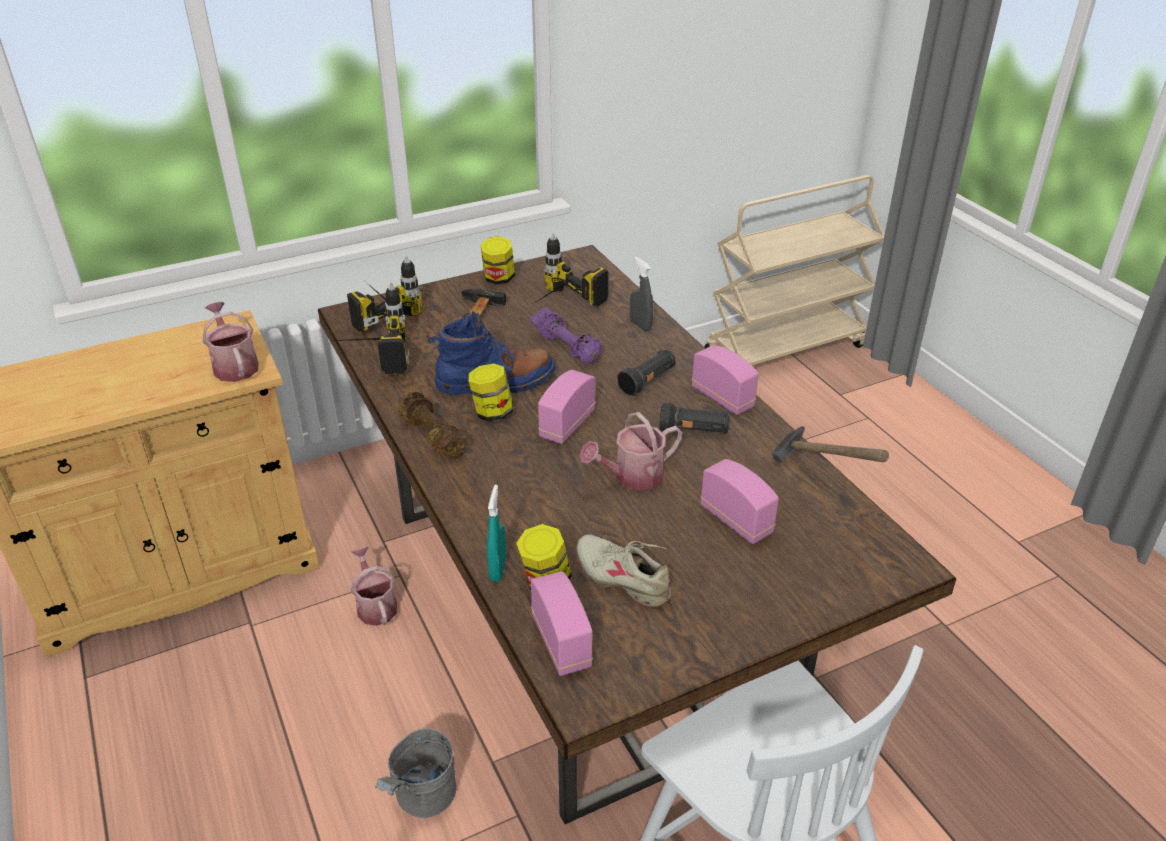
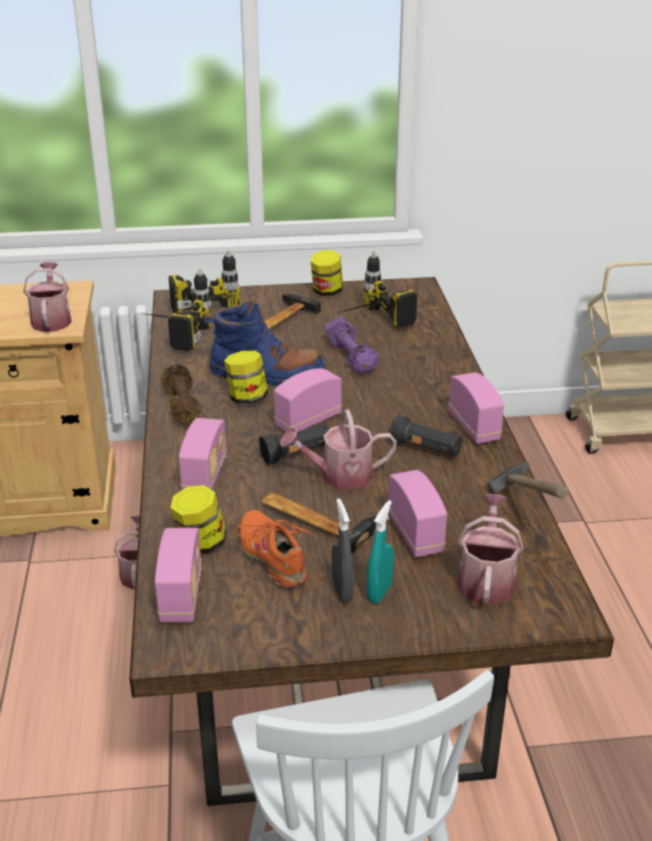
camera: 20 degrees right, 5 degrees down
(421, 801) = (92, 747): grey bucket -> none
(498, 569) = (166, 524): turquoise spray bottle -> turquoise spray bottle (379, 592)
(504, 508) = (205, 476): none -> radio
(623, 578) = (273, 557): beige shoe -> orange shoe
(639, 531) = (315, 522): none -> hammer
(640, 325) = (434, 351): grey spray bottle -> grey spray bottle (342, 591)
(647, 381) = (409, 399): black flashlight -> black flashlight (296, 454)
(823, 549) = (486, 578): none -> watering can

